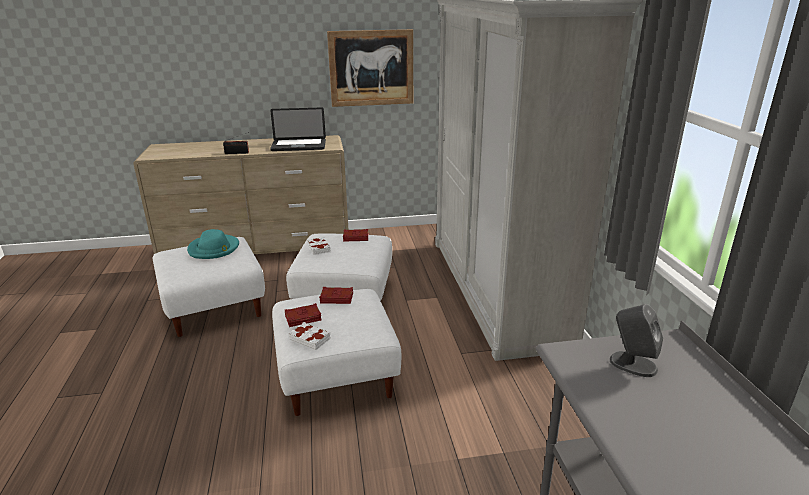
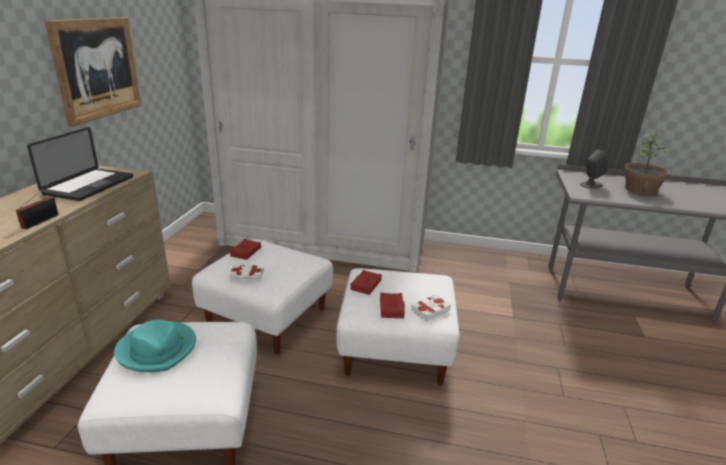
camera: 70 degrees left, 0 degrees up
(686, 426) = (641, 190): none -> potted plant

